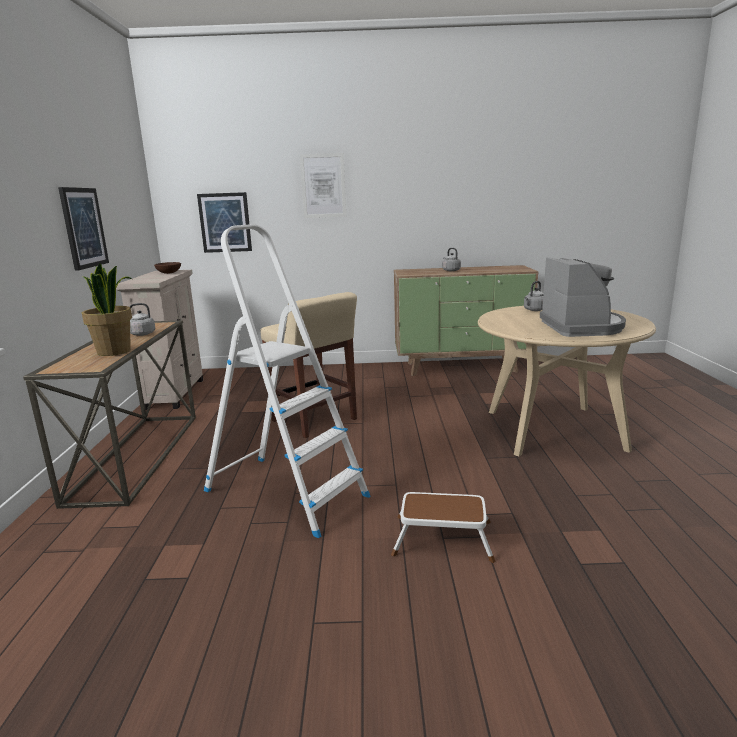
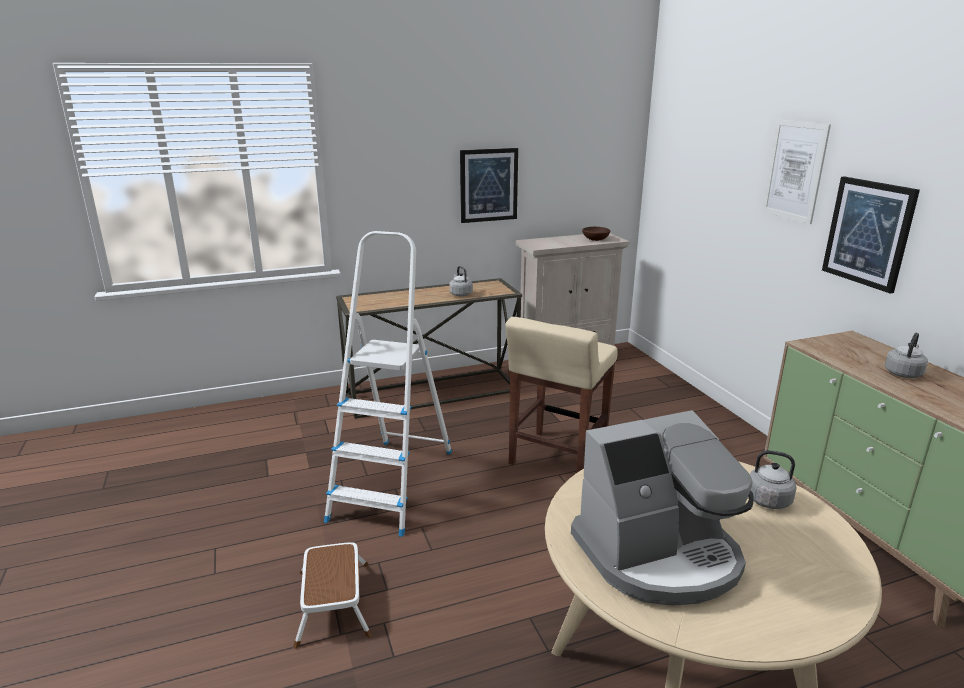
camera: 70 degrees right, 5 degrees up
(115, 351) = (403, 301): potted plant -> none
(225, 222) = (691, 194): picture -> picture (868, 233)

